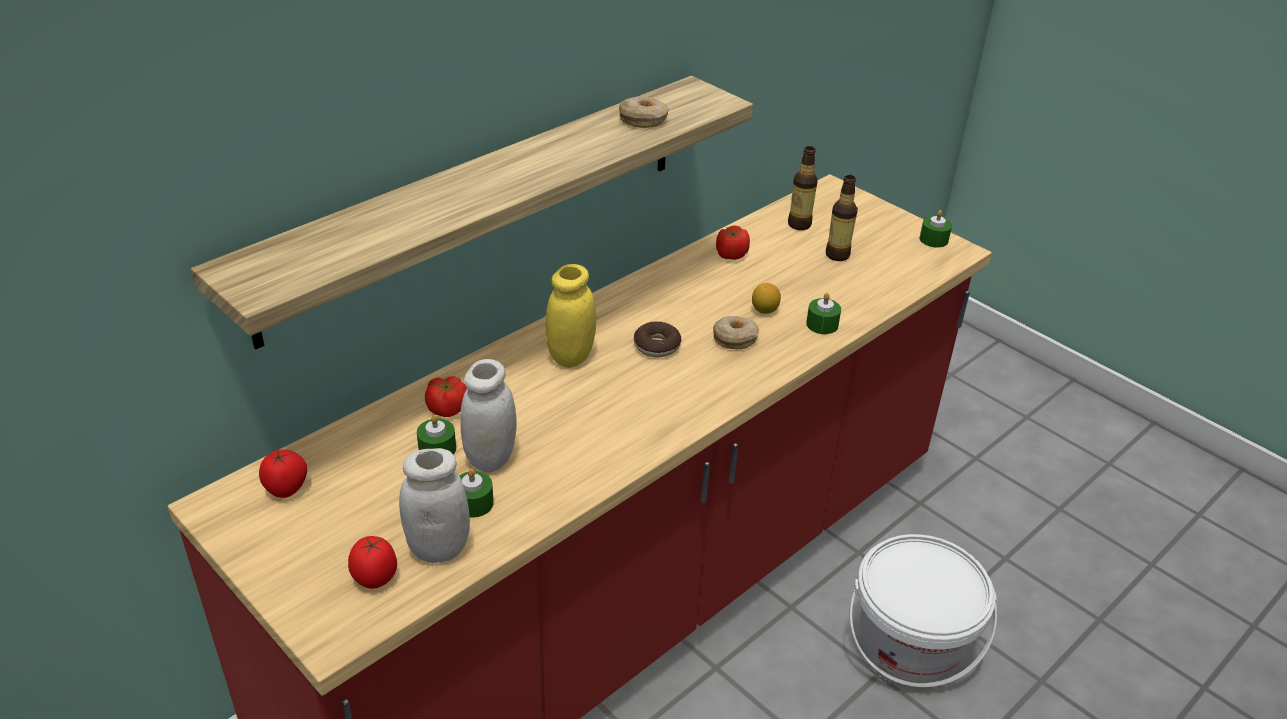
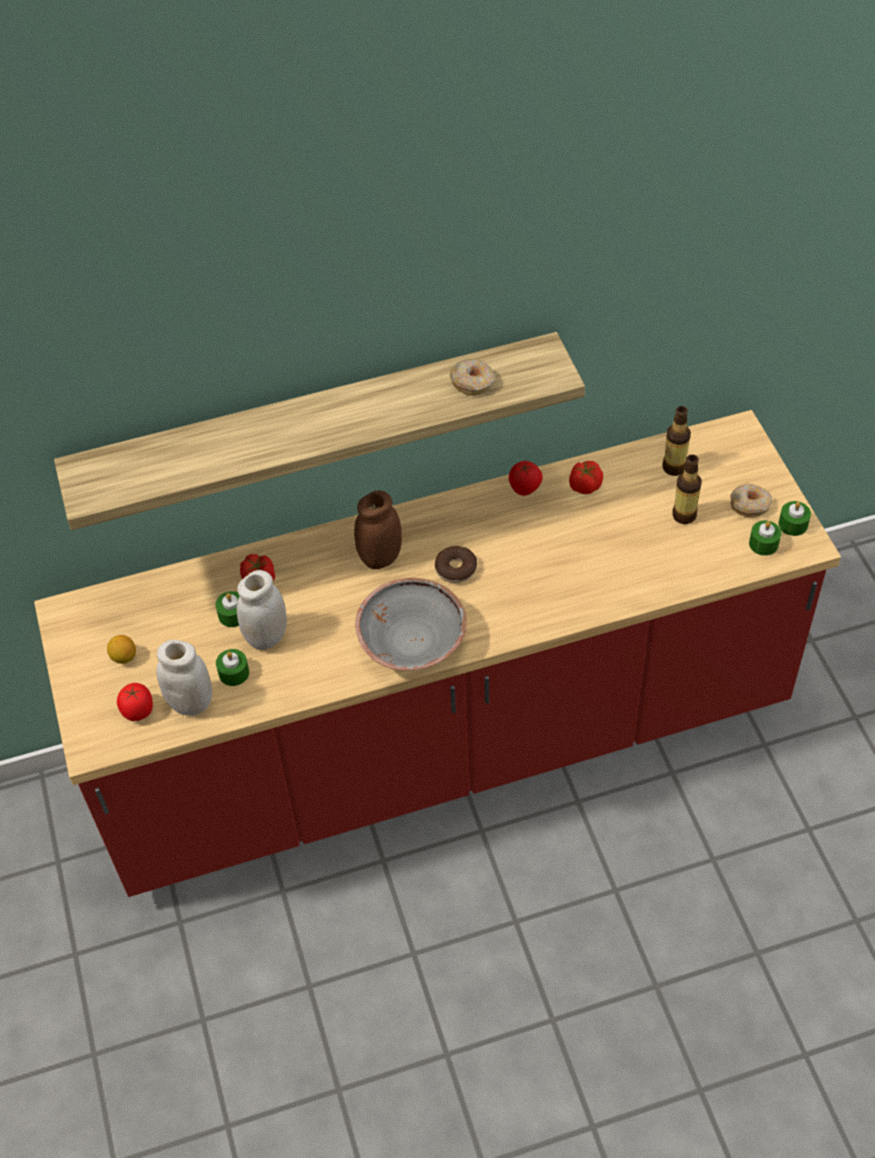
camera: 30 degrees right, 15 degrees up
(287, 489) = (115, 615): tomato -> tomato (525, 488)
(571, 356) = (380, 557): yellow jar -> brown jar
(657, 417) = (412, 641): none -> grey bowl
(735, 338) = (526, 582): donut -> donut (750, 505)
(764, 310) = (572, 559): lemon -> lemon (124, 657)
(822, 324) = (613, 591): green candle -> green candle (763, 544)
(909, 649) = (657, 878): white bucket -> none

